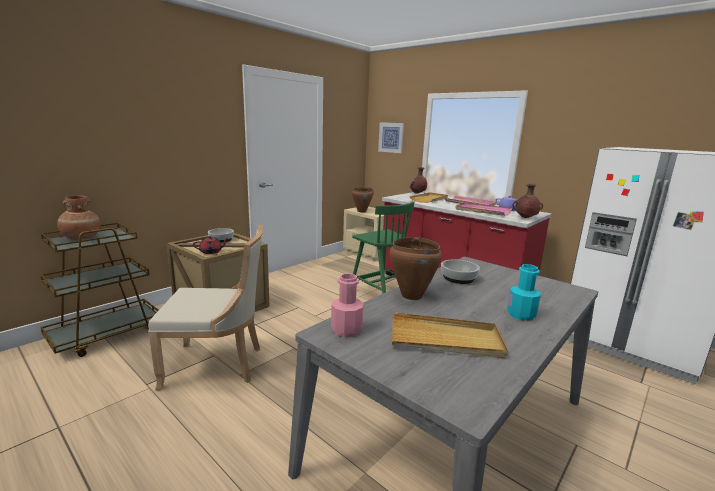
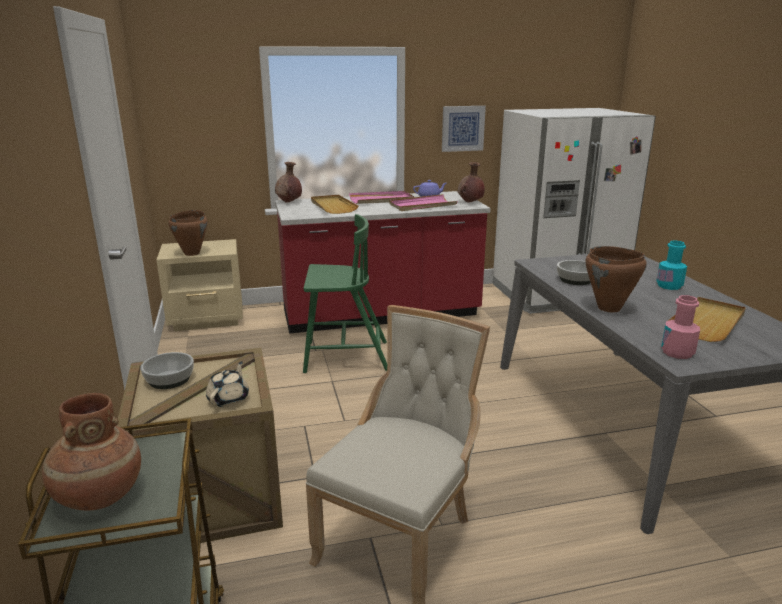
camera: 55 degrees left, 5 degrees up
(211, 252) = (229, 399): red teapot -> beige teapot
(391, 137) = (197, 119): picture -> picture (462, 128)

